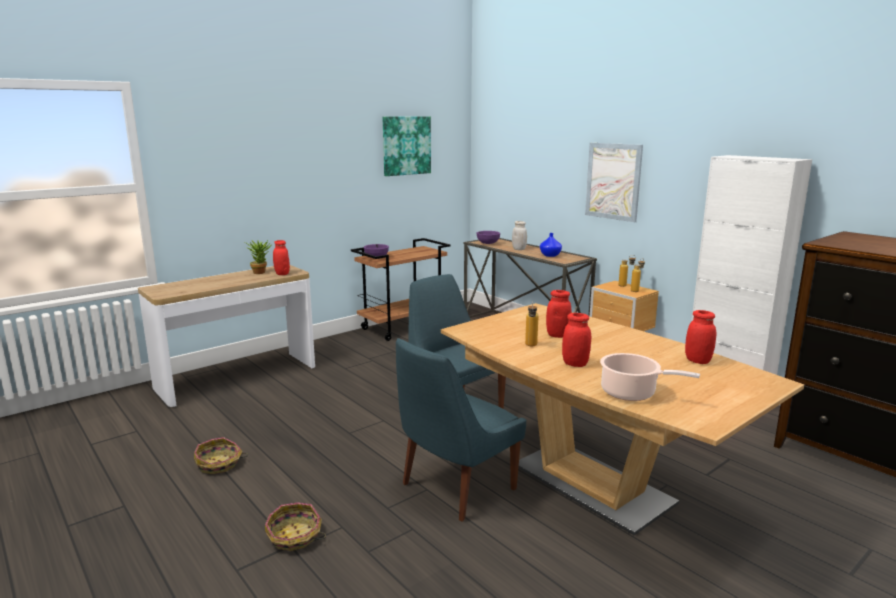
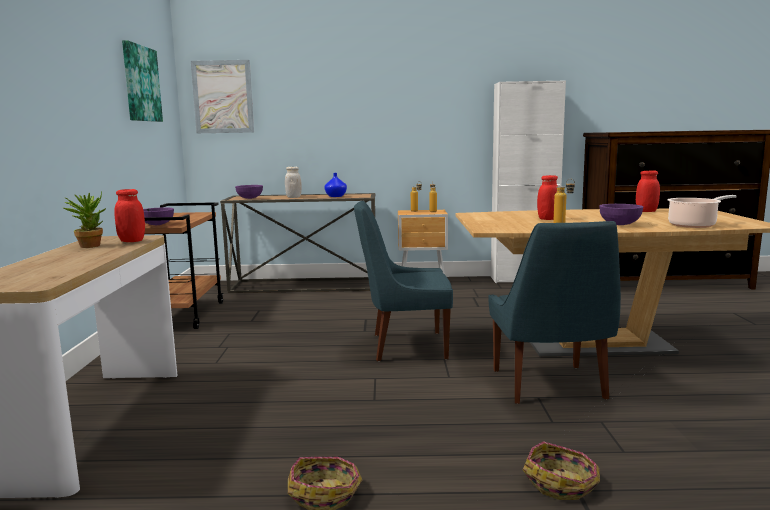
camera: 50 degrees left, 5 degrees down
(575, 364) = (619, 224): red jar -> purple bowl
(613, 181) = (383, 117): picture -> picture (223, 97)

